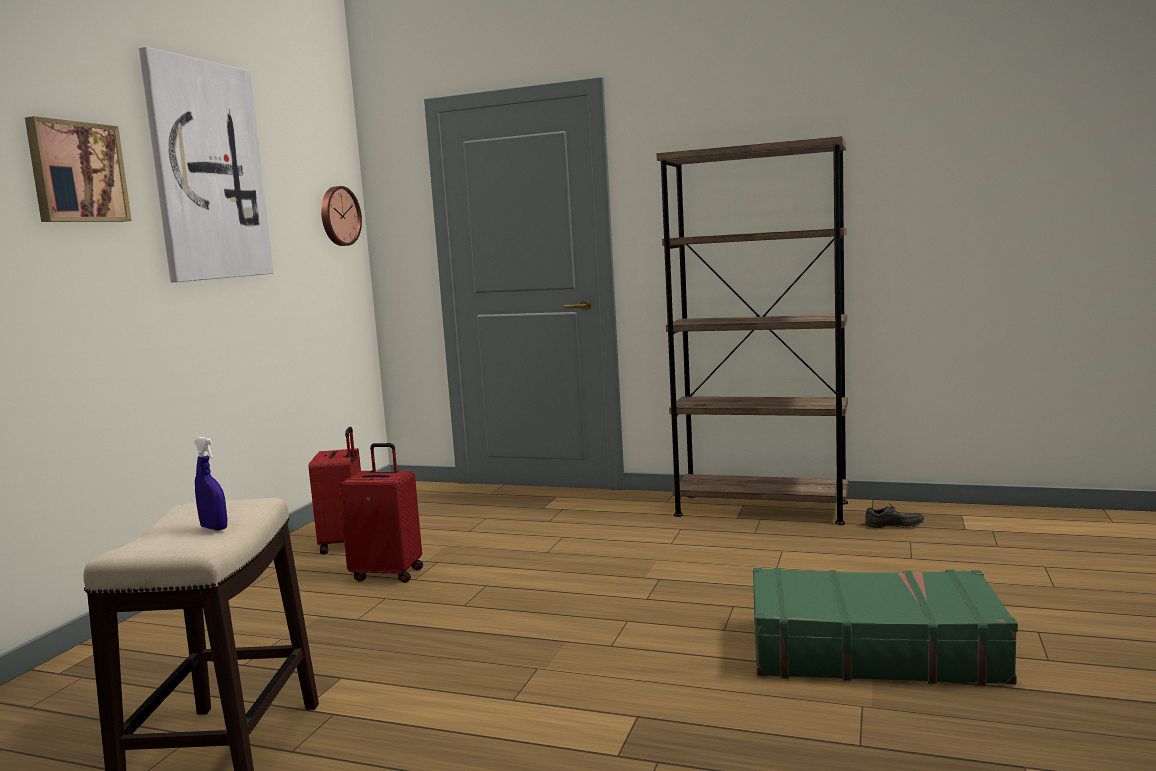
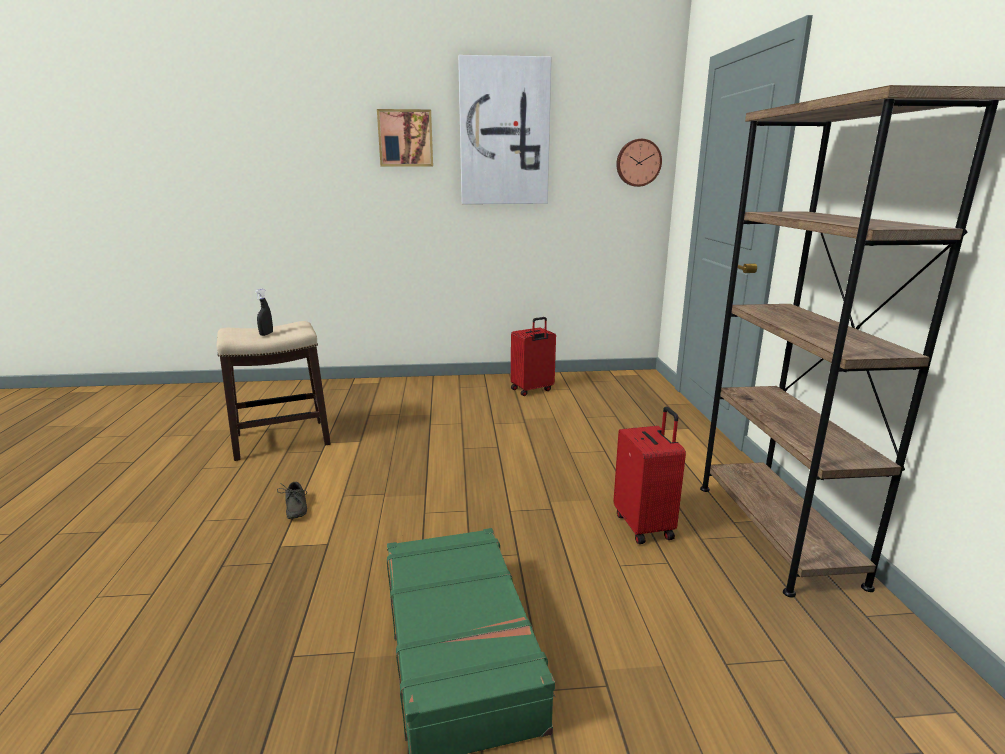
camera: 65 degrees right, 10 degrees up
(214, 528) = (266, 334): blue spray bottle -> black spray bottle
(388, 574) = (496, 414): red suitcase -> red suitcase (645, 526)
(894, 526) = (828, 641): grey shoe -> grey shoe (294, 509)

